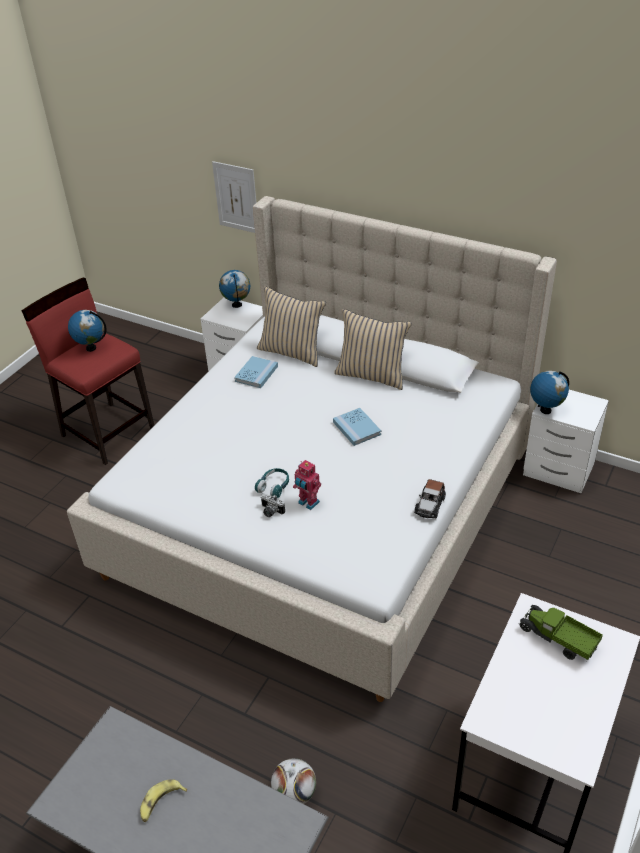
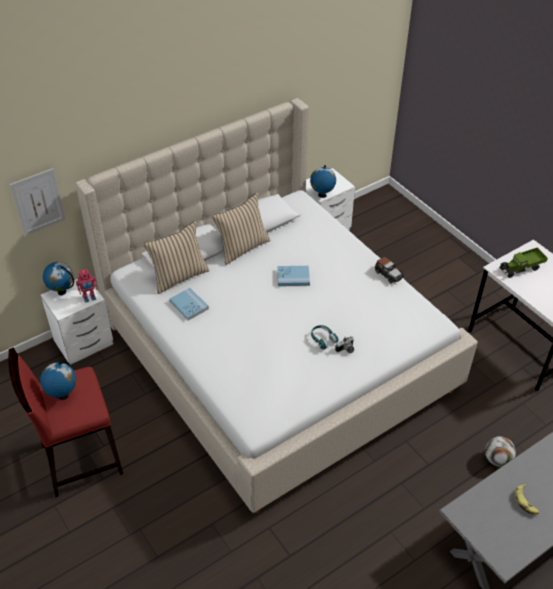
camera: 65 degrees left, 5 degrees up
(308, 503) = (350, 328): toy robot -> toy robot (89, 298)

